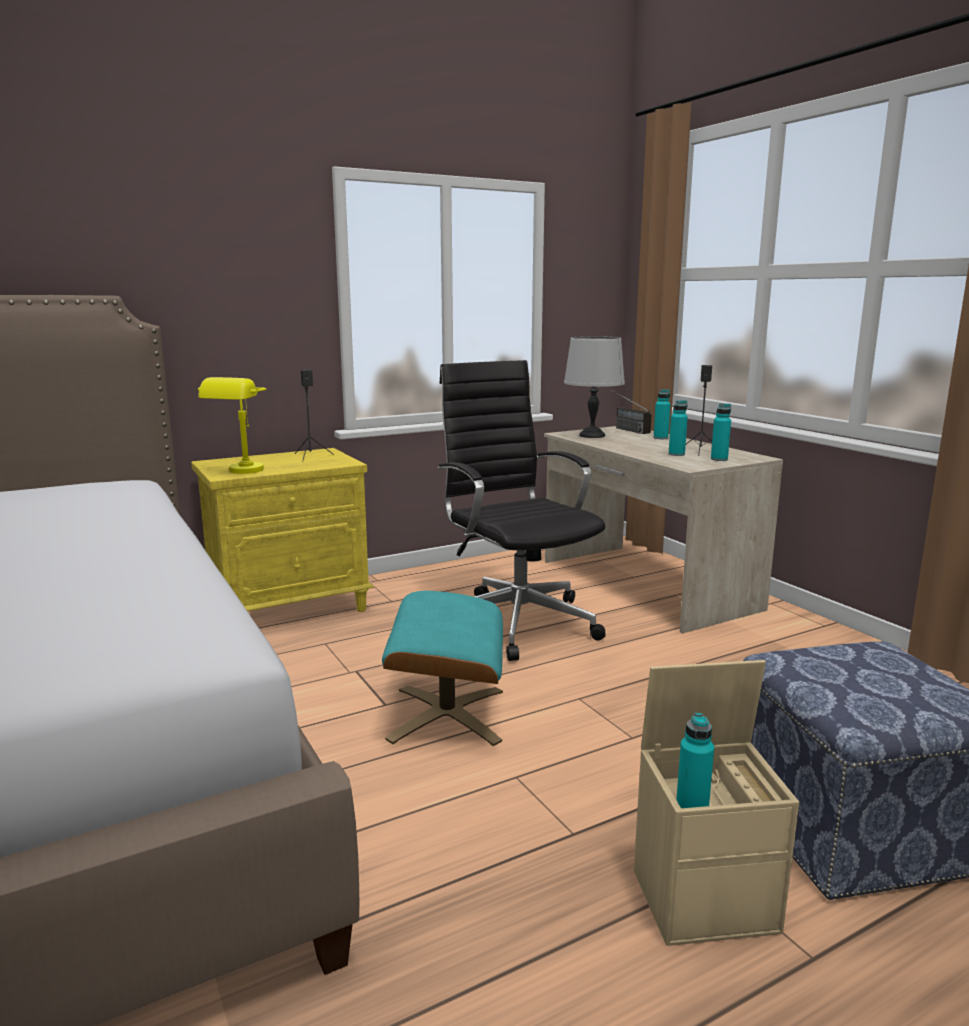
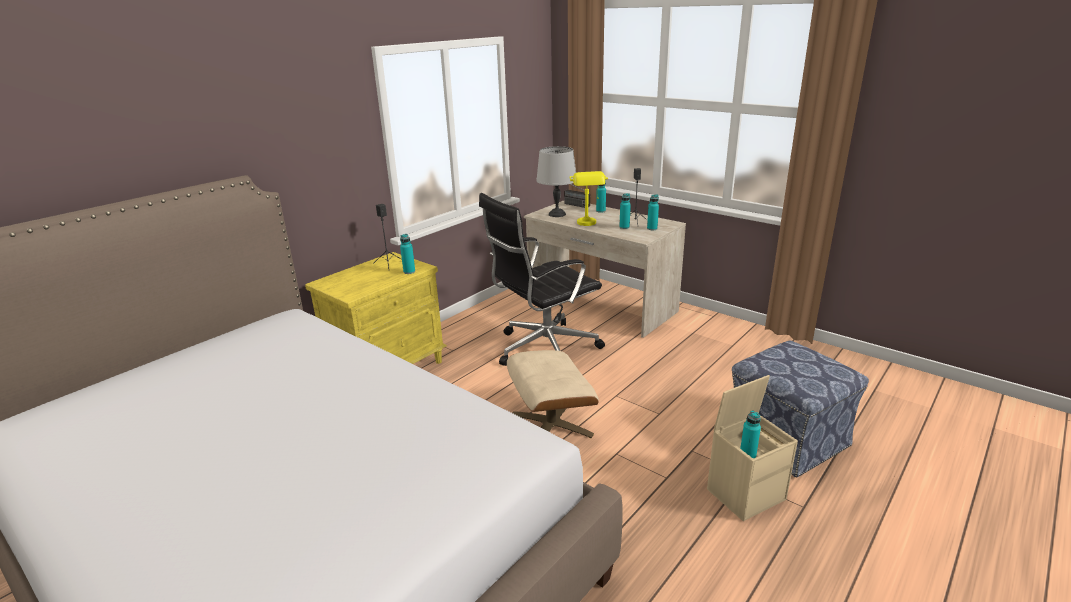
camera: 20 degrees left, 10 degrees up
(241, 472) = (359, 290): yellow table lamp -> yellow table lamp (588, 225)
(325, 464) = (409, 272): none -> turquoise bottle
(446, 714) = (550, 425): turquoise ottoman -> beige ottoman
(516, 621) = (543, 349): black office chair -> black office chair turned 75 degrees counterclockwise

